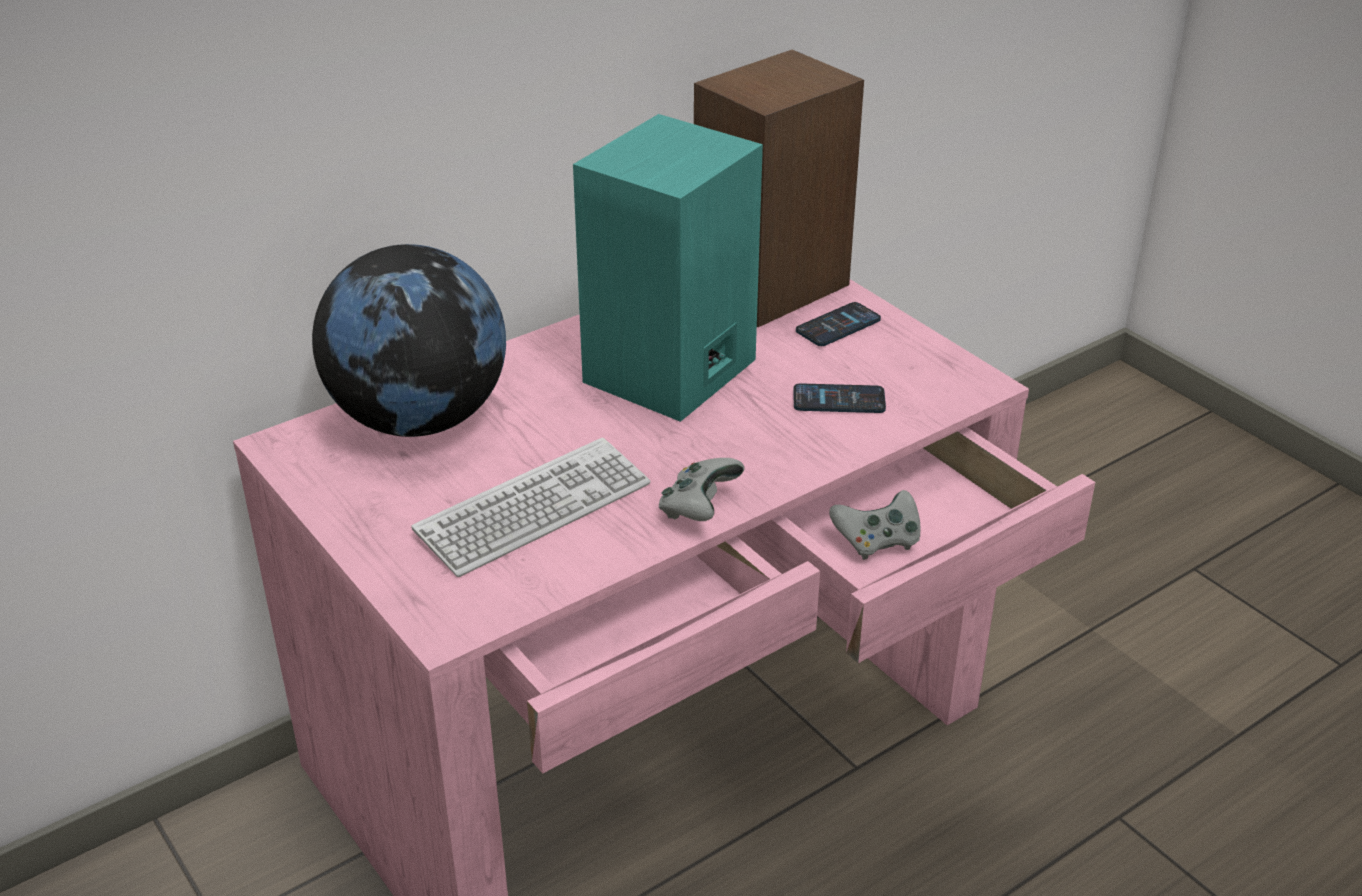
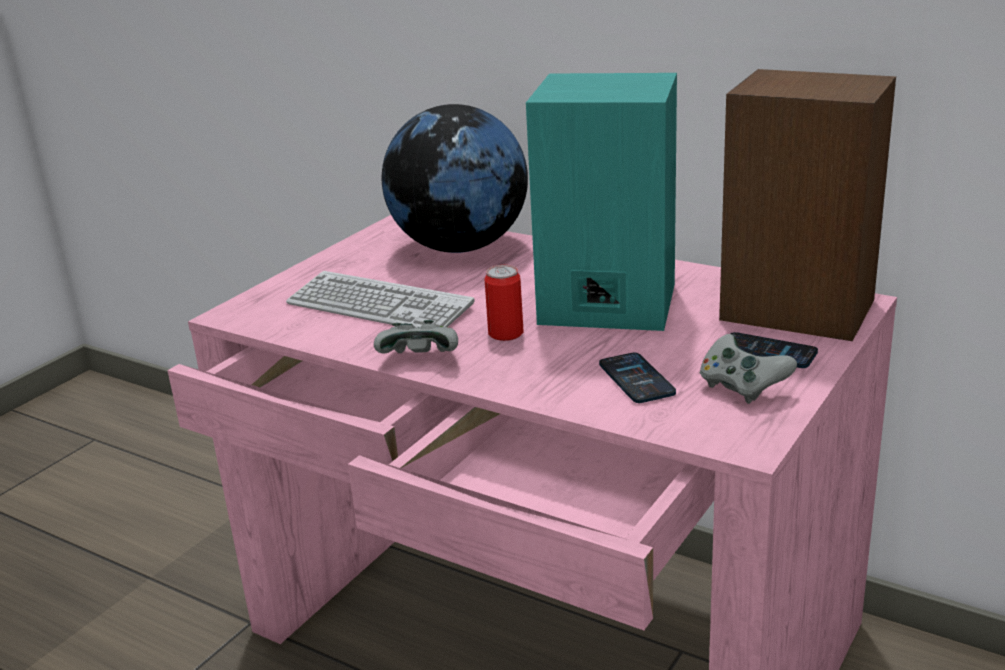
camera: 70 degrees right, 10 degrees down
(684, 444) = (506, 333): none -> can
(877, 542) = (523, 492): grey game controller -> grey game controller (742, 387)

